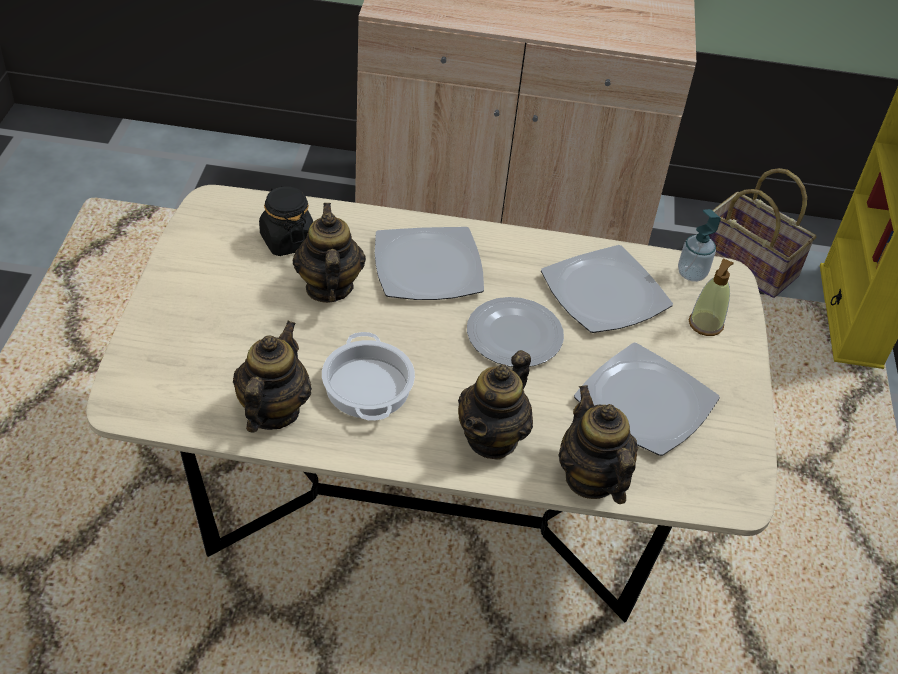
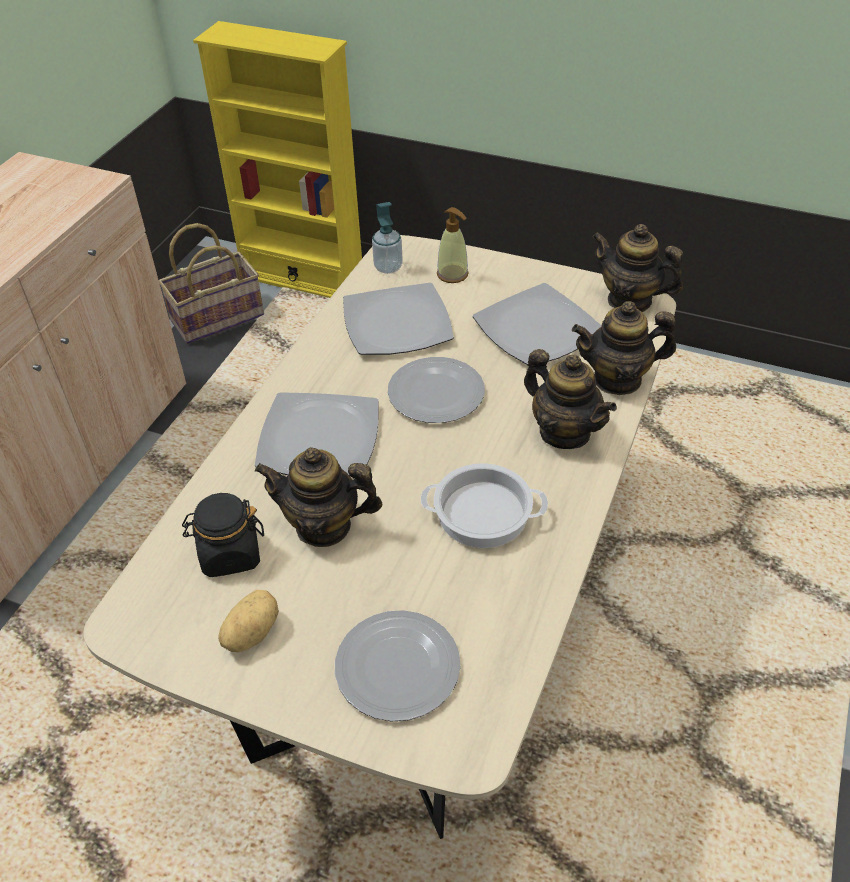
camera: 70 degrees left, 0 degrees up
(195, 353) = (397, 666): none -> plate
(215, 266) = (250, 632): none -> potato
(272, 411) = (503, 599): teapot -> teapot (630, 300)

